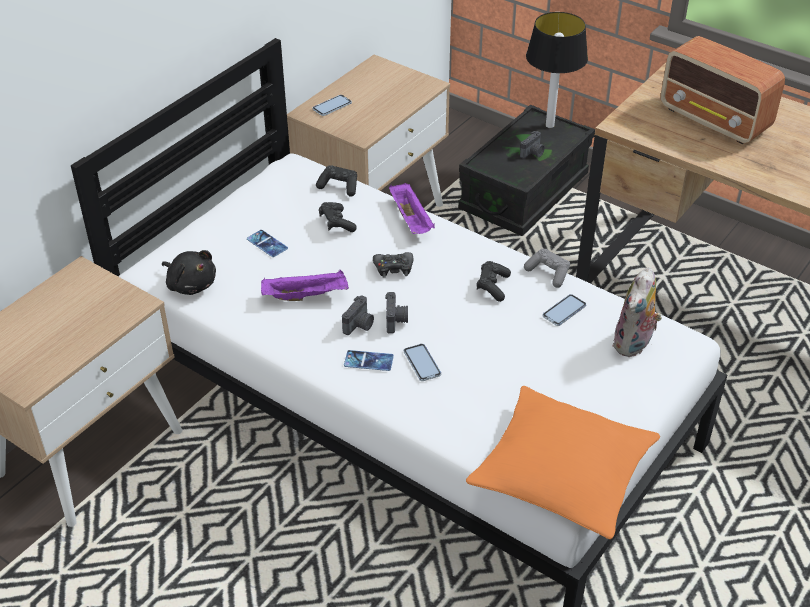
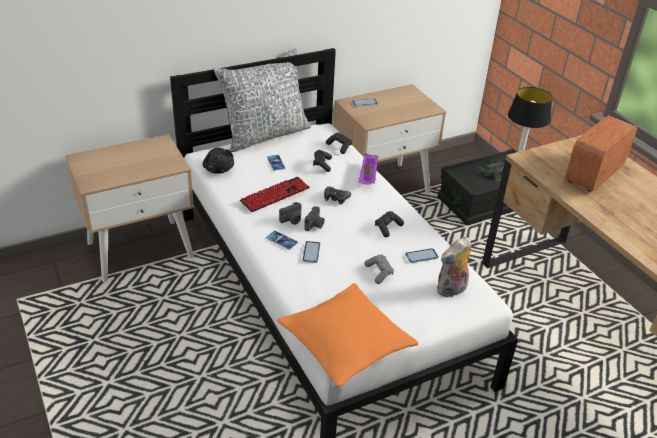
camera: 25 degrees right, 5 degrees down
(215, 204) = (265, 135): none -> pillow
(306, 295) = (275, 195): purple tray -> keyboard
(548, 273) = (428, 233): grey game controller -> grey game controller (379, 273)
(715, 120) = (593, 174): radio -> radio turned 60 degrees clockwise

